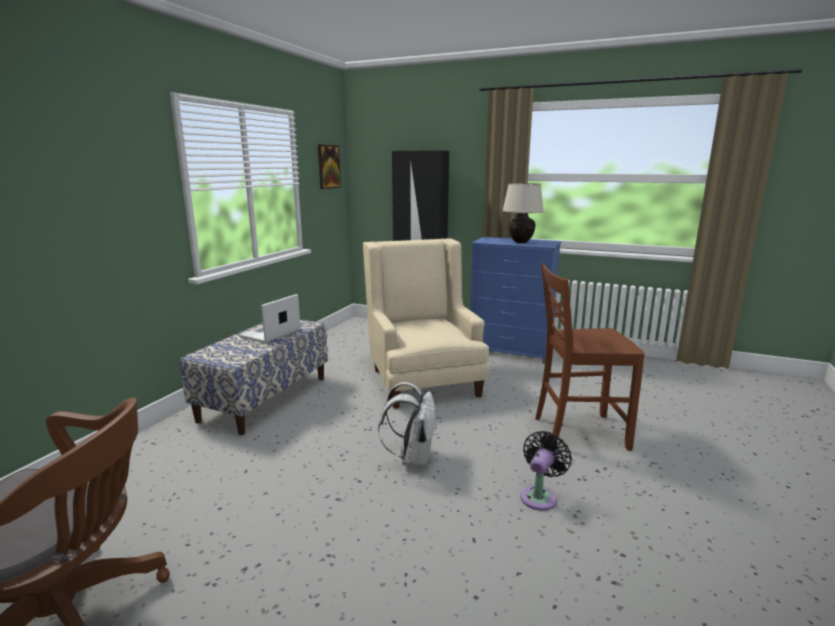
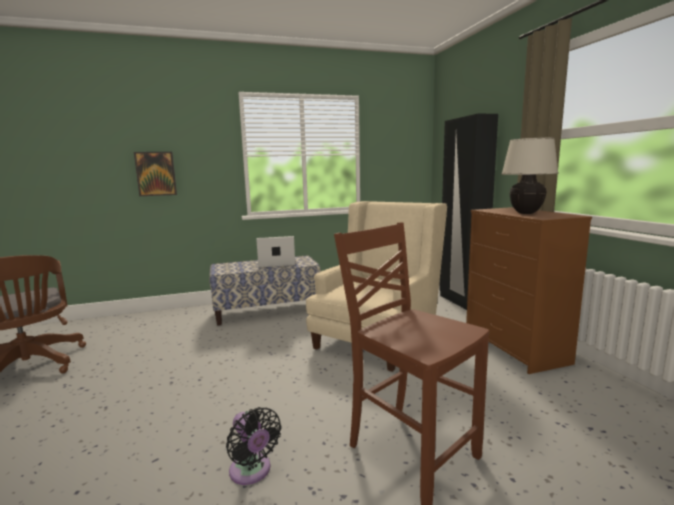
camera: 50 degrees right, 5 degrees down
(328, 166) = (402, 141): picture -> picture (156, 173)
(412, 458) = (250, 385): white backpack -> none
(511, 350) = (516, 348): blue dresser -> brown dresser
(540, 496) = (252, 472): black fan -> black fan turned 60 degrees clockwise

